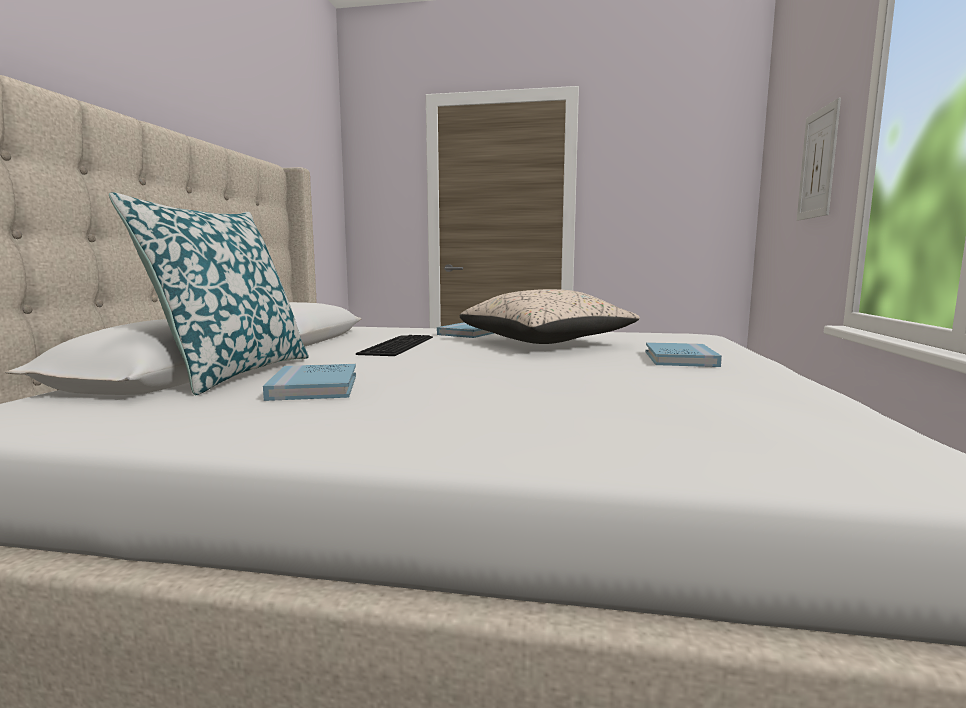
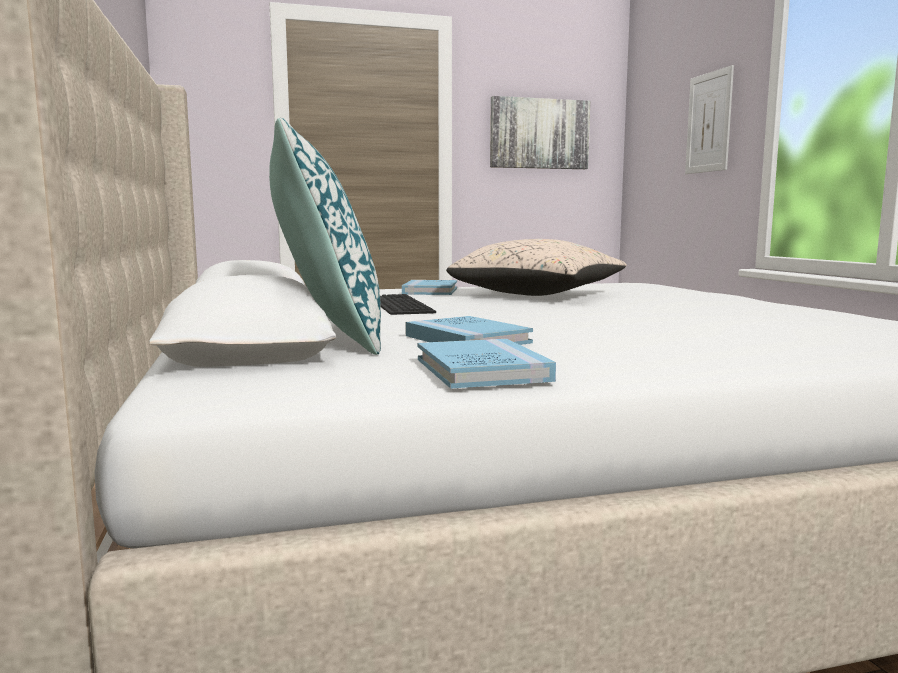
camera: 25 degrees left, 0 degrees up
(663, 186) = (539, 134): none -> picture
(680, 359) = (688, 299): blue book -> blue book (481, 369)

